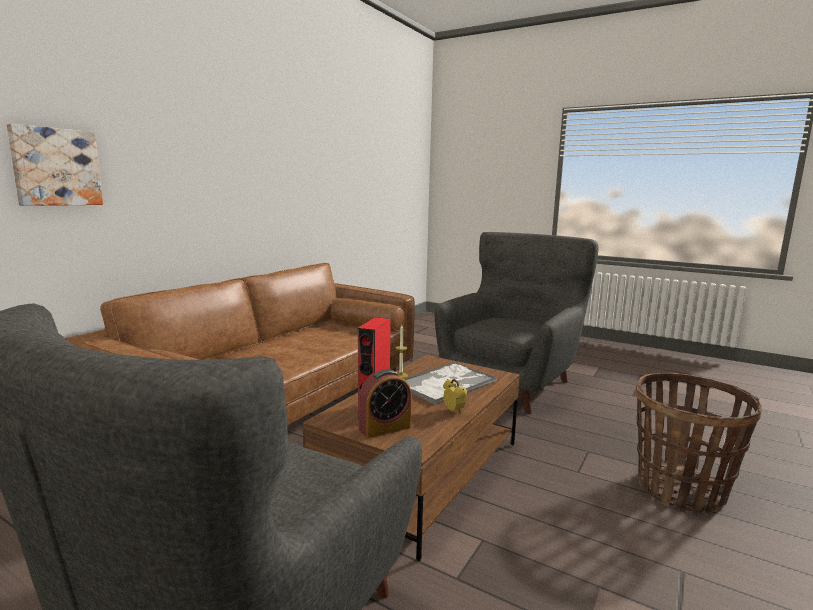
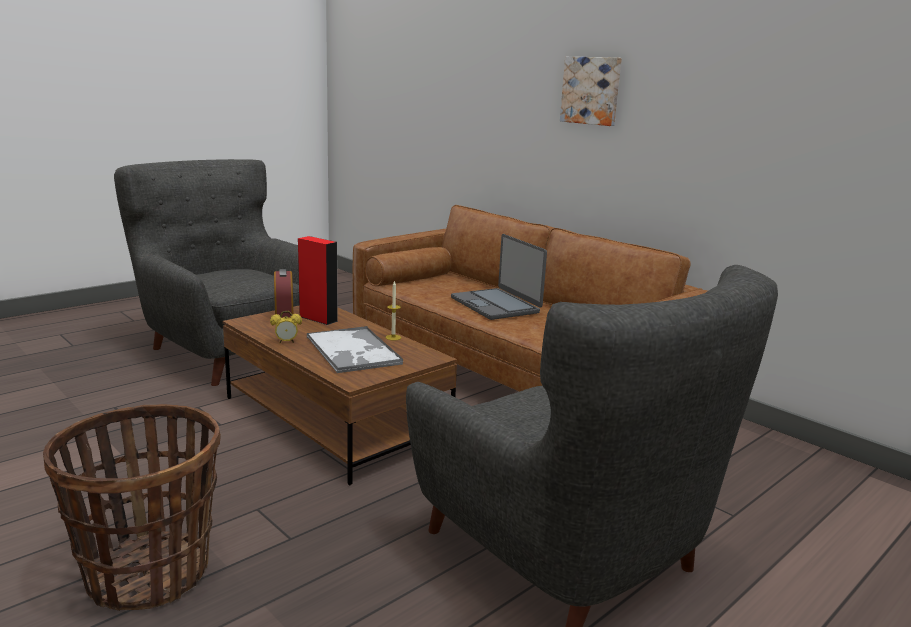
camera: 105 degrees right, 5 degrees up
(56, 167) = (483, 103): picture -> picture (591, 90)
(292, 349) = (496, 305): none -> laptop

